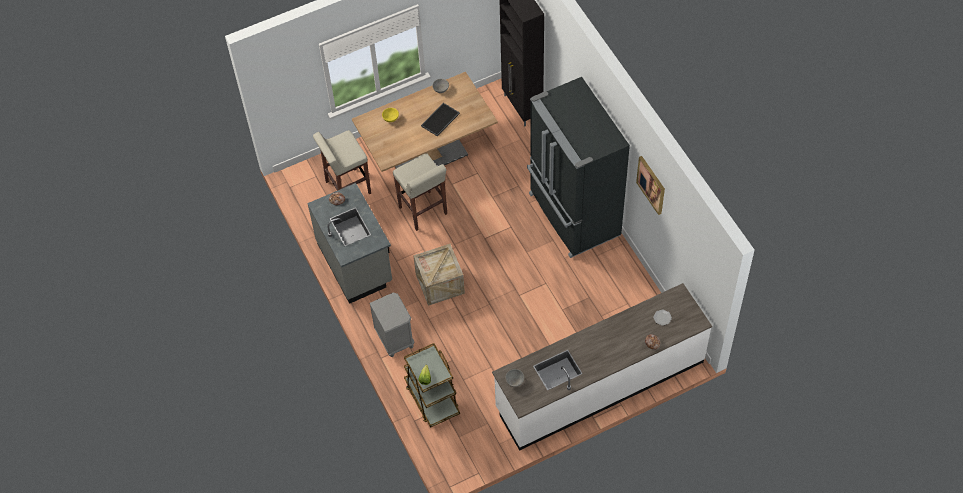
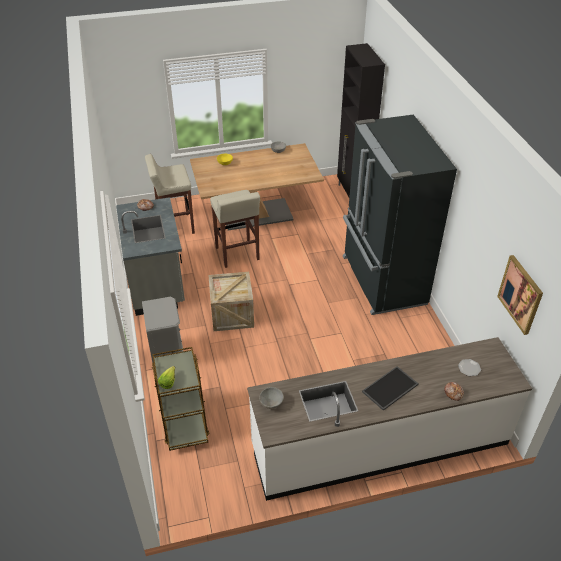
camera: 10 degrees right, 15 degrees down
(440, 120) = (270, 171): tray -> tray (390, 389)
(651, 185) = (476, 213): picture -> picture (520, 294)

